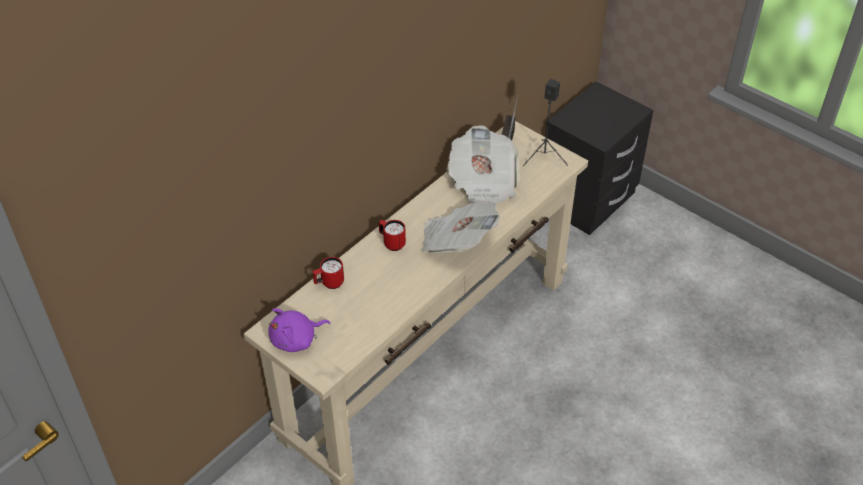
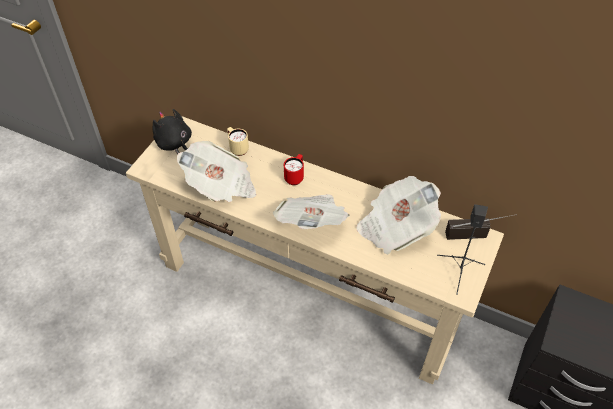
camera: 75 degrees right, 5 degrees up
(296, 340) = (175, 144): purple plush toy -> black plush toy
(329, 283) = (237, 148): red mug -> beige mug
(380, 306) = (221, 186): none -> newspaper

